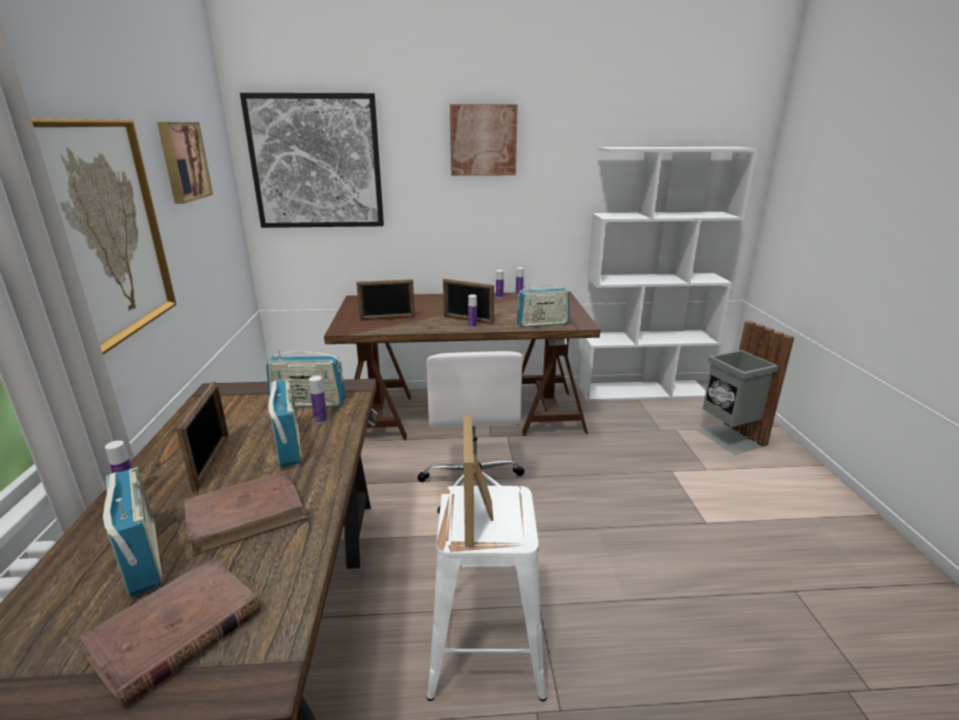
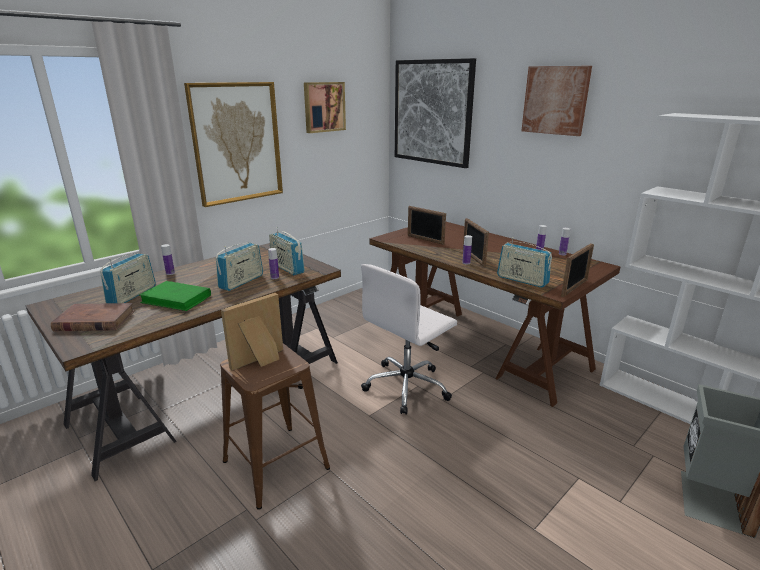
camera: 50 degrees right, 0 degrees up
(212, 462) = (209, 275): picture frame -> picture frame (574, 288)
(246, 515) = (176, 299): brown book -> green book
(487, 647) = (276, 465): white stool -> brown stool

